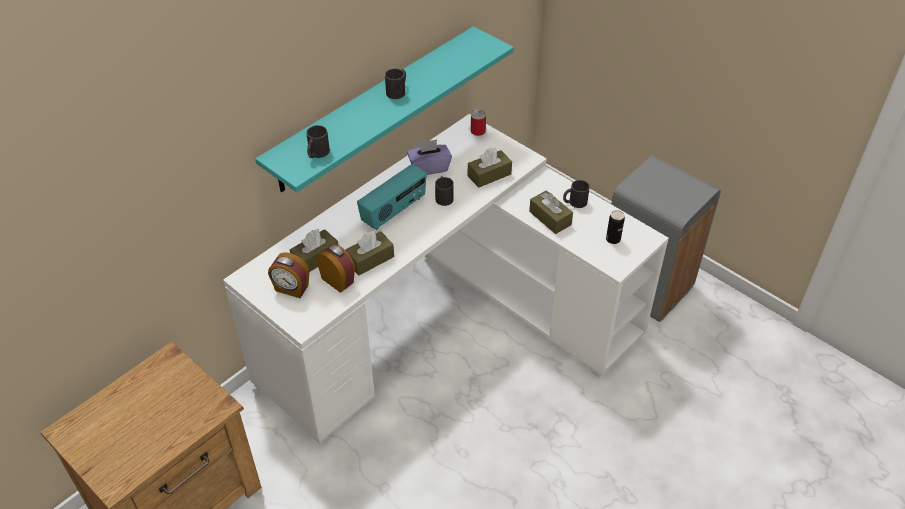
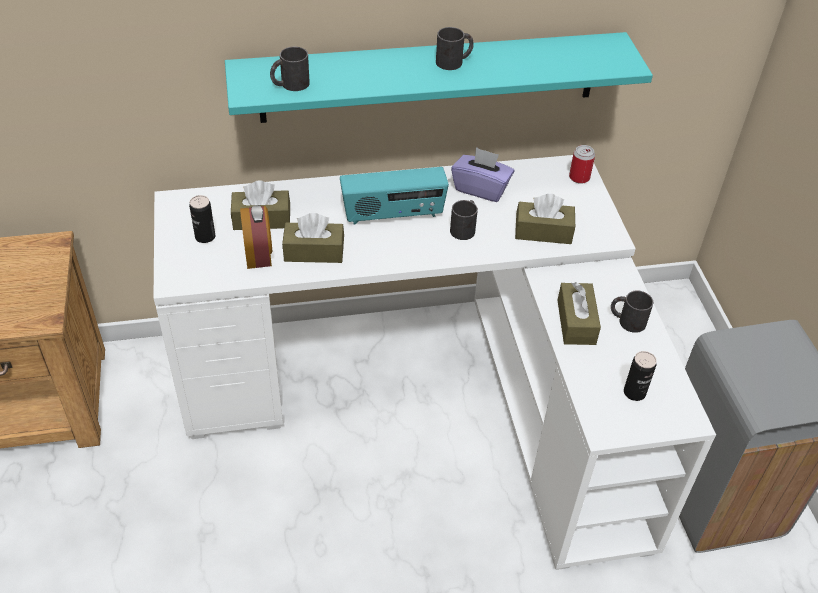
camera: 35 degrees right, 0 degrees up
(291, 289) = (205, 237): alarm clock -> can

